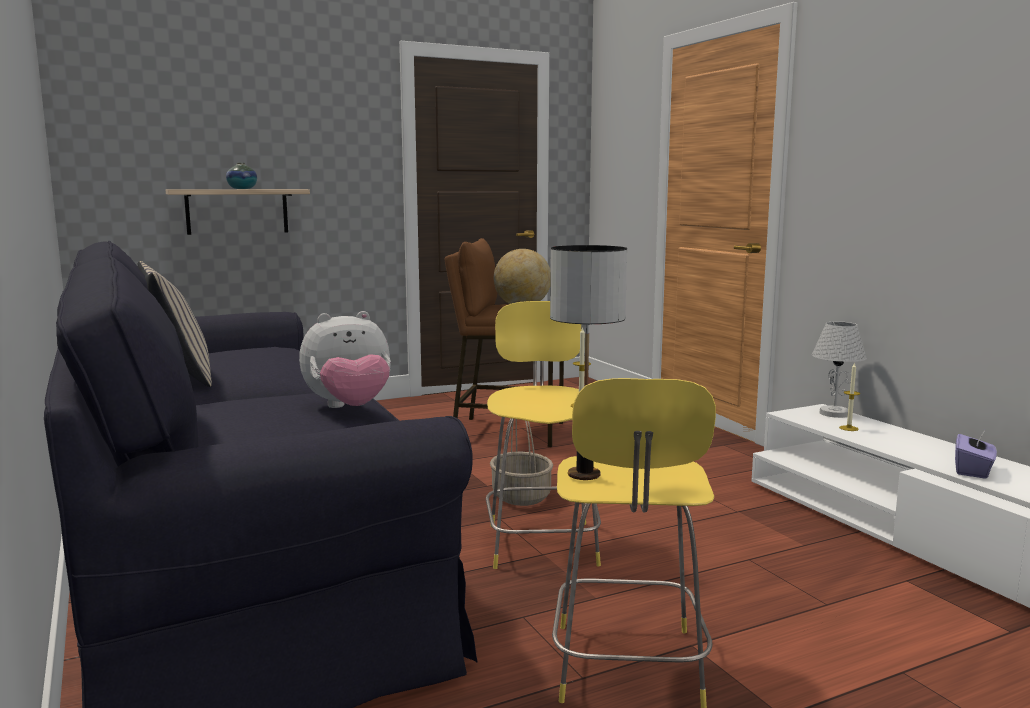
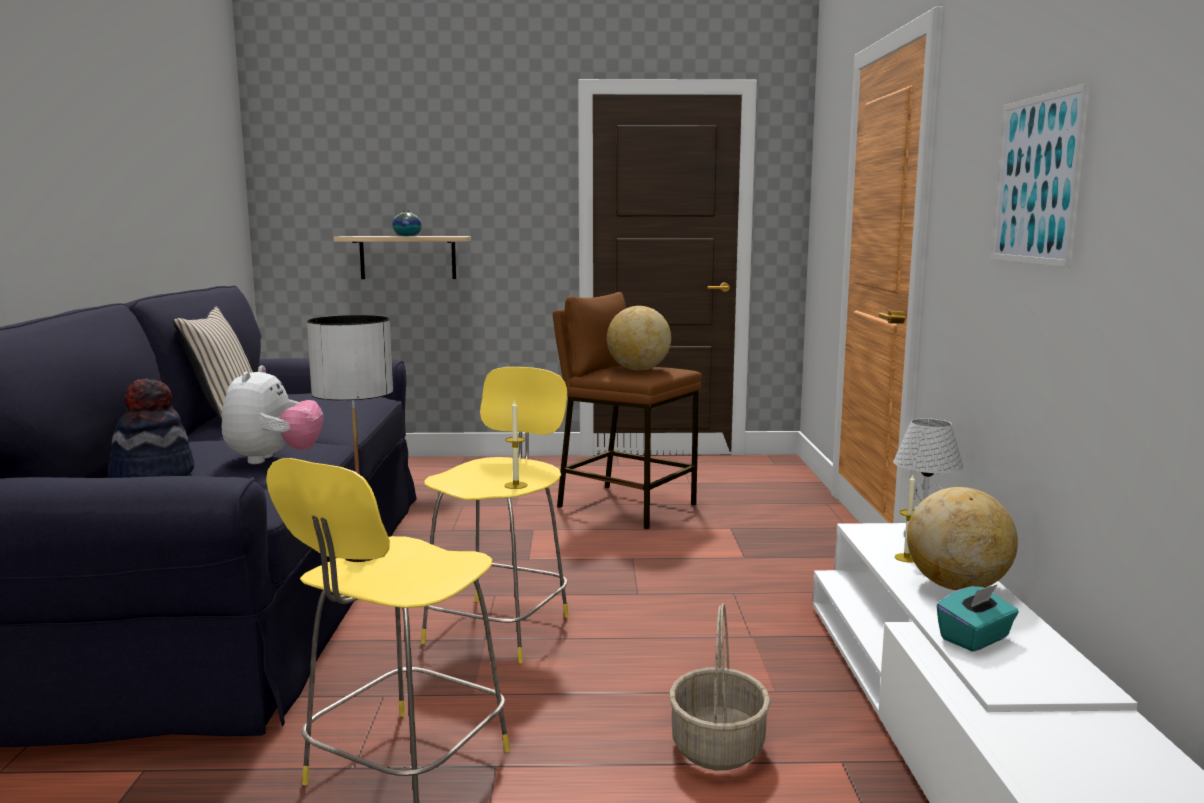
camera: 25 degrees right, 0 degrees up
(260, 436) = (153, 476): none -> hat
(349, 408) = (273, 459): plush toy -> plush toy turned 90 degrees counterclockwise
(522, 496) = (545, 576): basket -> basket (718, 747)
(908, 441) = (957, 587): none -> globe
(946, 135) = (1036, 180): none -> picture
(973, 471) = (975, 639): purple tissue box -> turquoise tissue box

